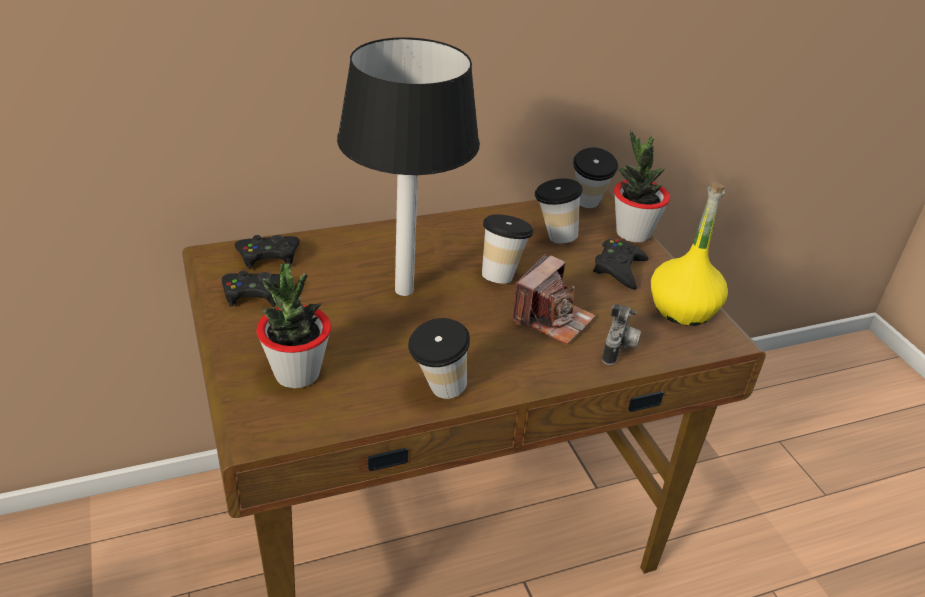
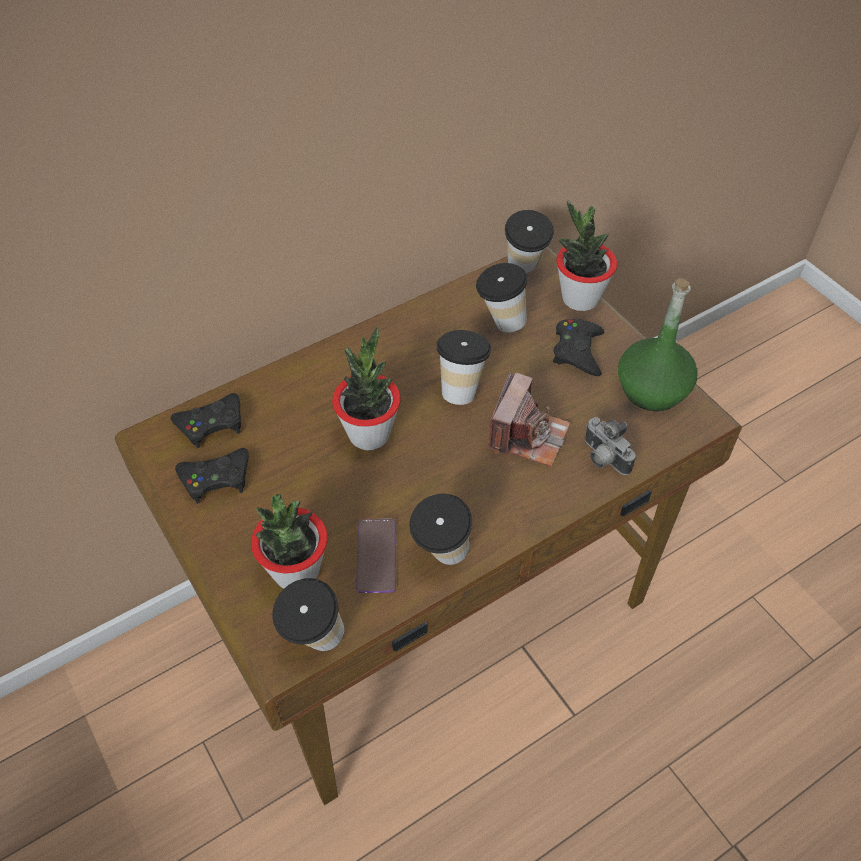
camera: 10 degrees left, 15 degrees up
(290, 430) = (314, 642): none -> cup
(376, 378) = (376, 556): none -> phone
(405, 289) = (369, 434): table lamp -> potted plant
(619, 349) = (602, 459): camera -> camera turned 135 degrees clockwise
(682, 308) = (652, 389): yellow bottle -> green bottle

